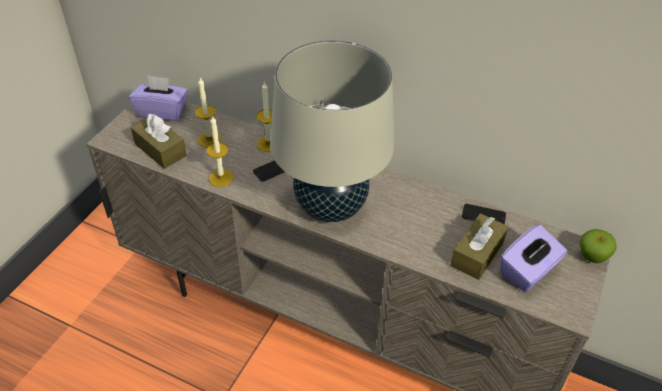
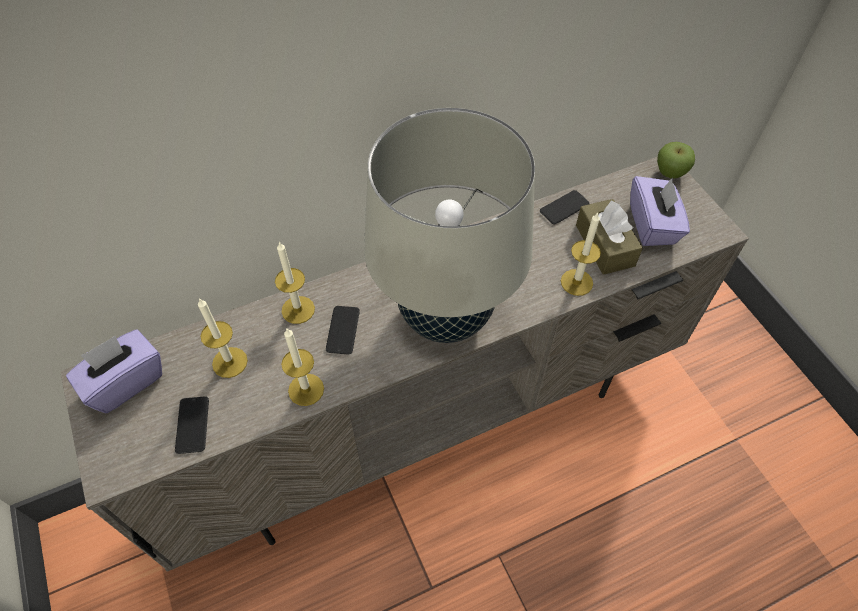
camera: 50 degrees left, 10 degrees up
(160, 150) = (192, 425): brown tissue box -> phone
(427, 255) = (576, 282): none -> candle

